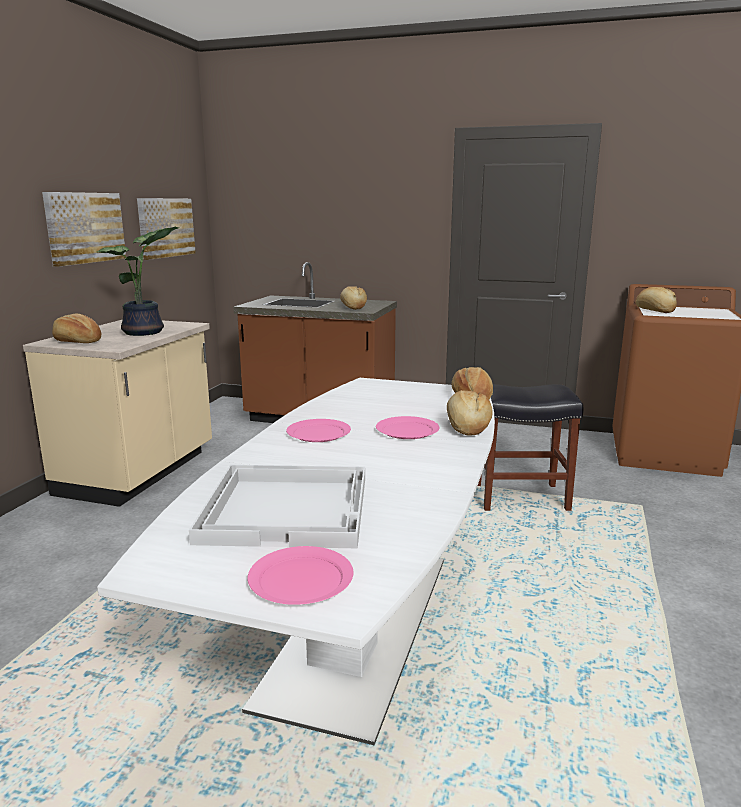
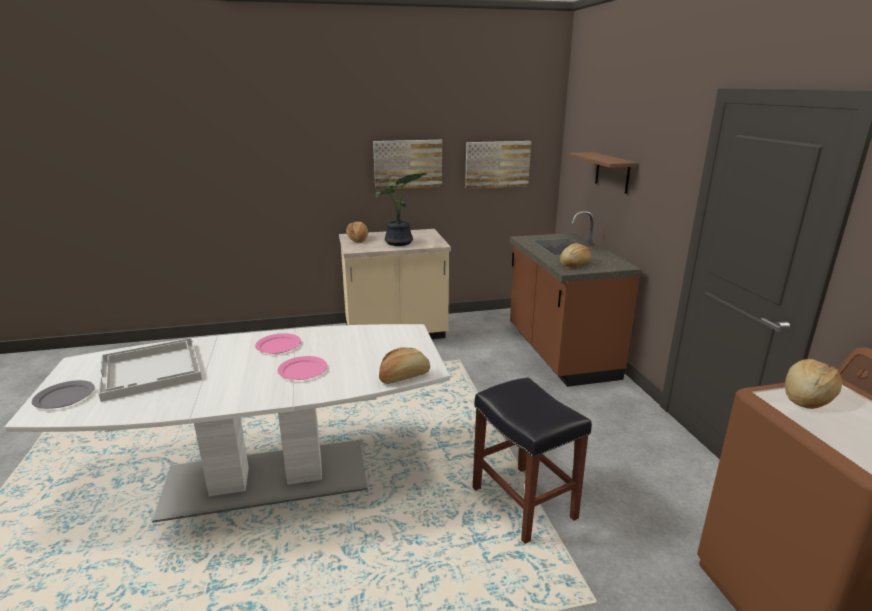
camera: 60 degrees right, 5 degrees up
(300, 580) = (64, 397): pink plate -> grey plate
(319, 220) = (612, 172): none -> shelf
(466, 427) = (326, 389): bread -> none

